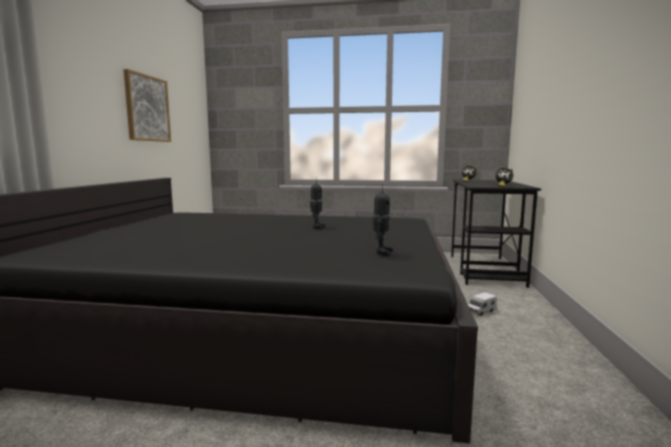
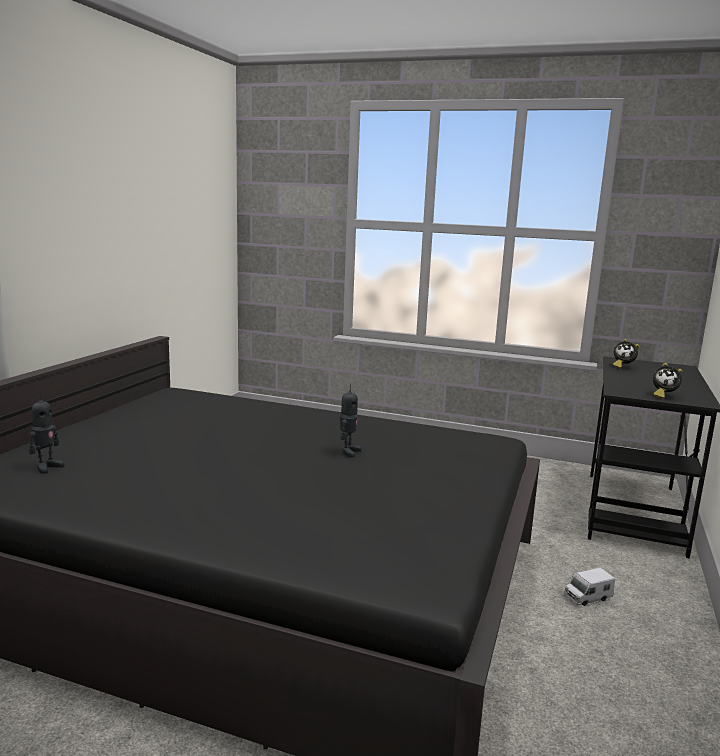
camera: 10 degrees right, 5 degrees up
(147, 108) = (142, 233): picture -> none
(381, 252) = (403, 534): toy robot -> toy robot (47, 467)

